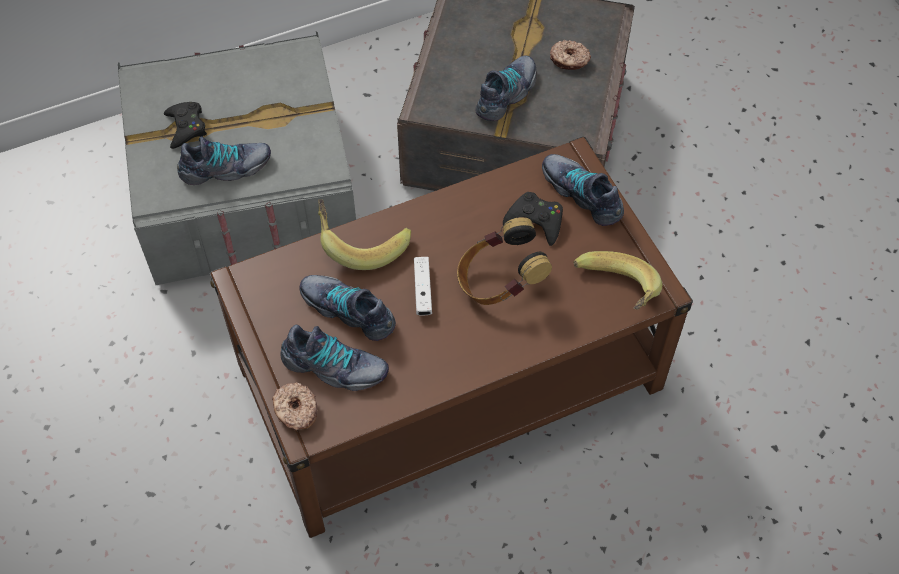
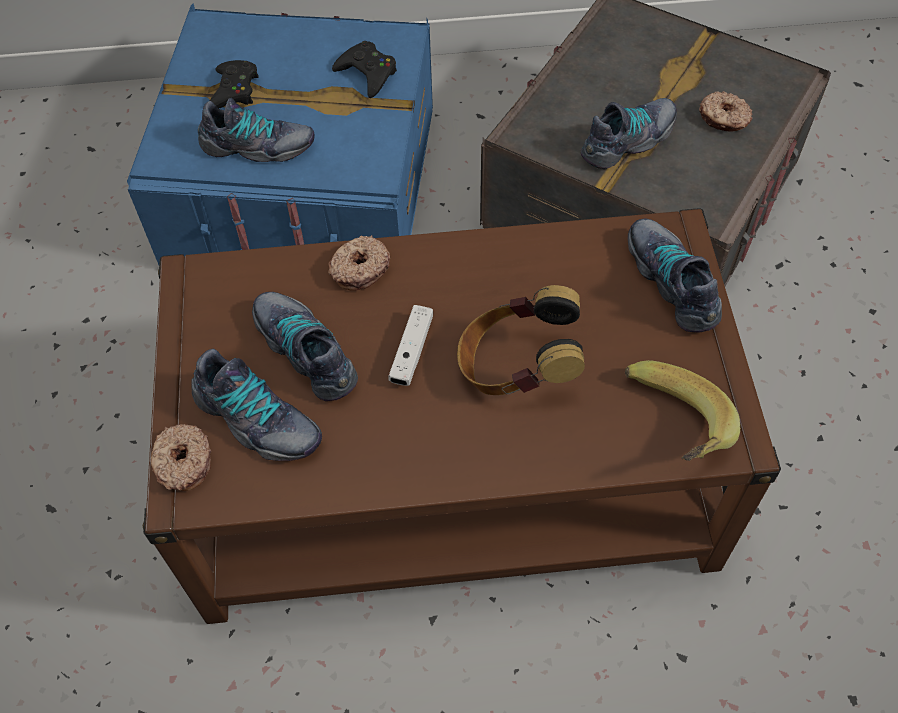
camera: 20 degrees right, 0 degrees up
(245, 188) = (303, 186): grey storage box -> blue storage box
(361, 242) = (359, 268): banana -> donut
(535, 221) = (596, 301): black game controller -> black game controller (367, 73)

